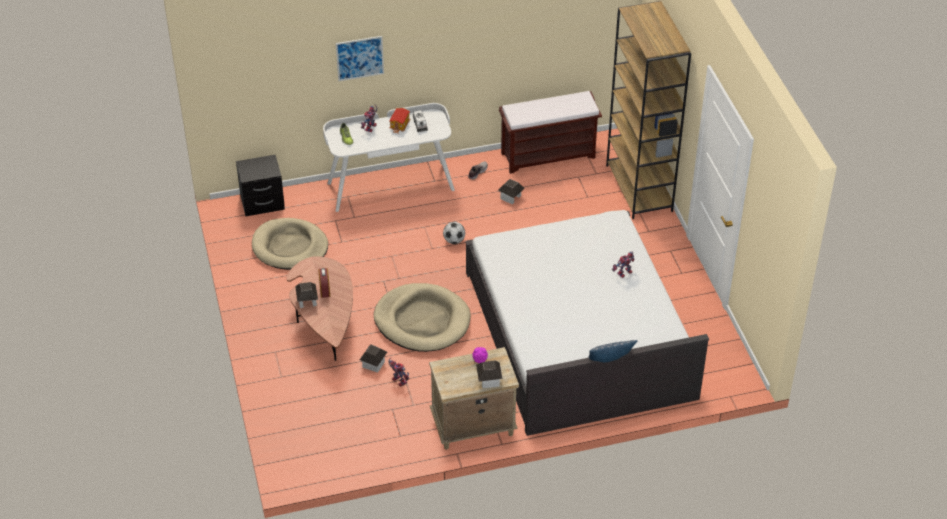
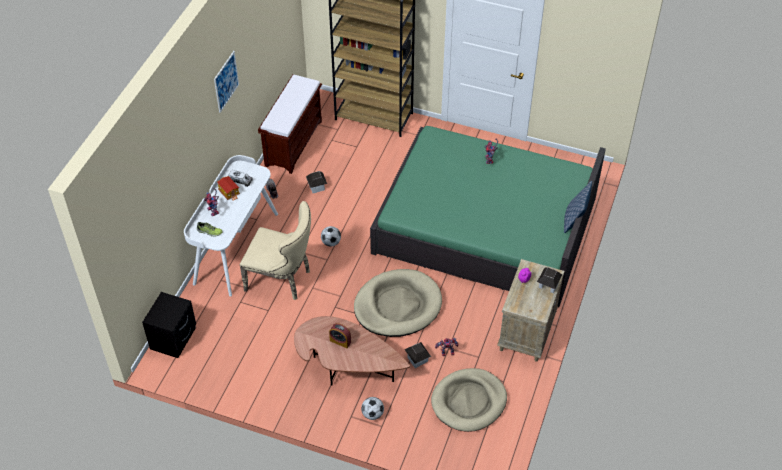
camera: 55 degrees left, 5 degrees up
(289, 364) = (372, 414): none -> football
(290, 247) = (242, 346): beige dog bed -> beige dog bed (469, 401)
(307, 301) = (343, 359): toy house -> none
(360, 58) = (186, 159): picture -> picture (226, 81)
(383, 232) = (282, 279): none -> beige chair
(578, 334) = (486, 226): white bed -> green bed

